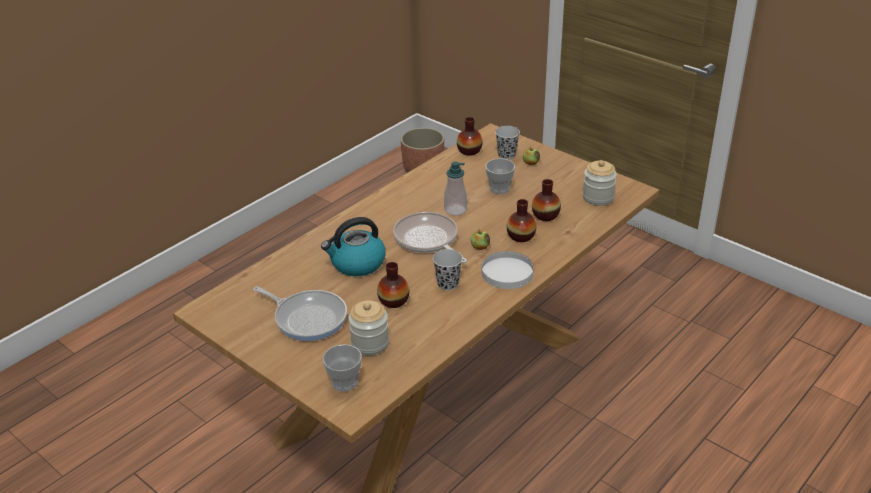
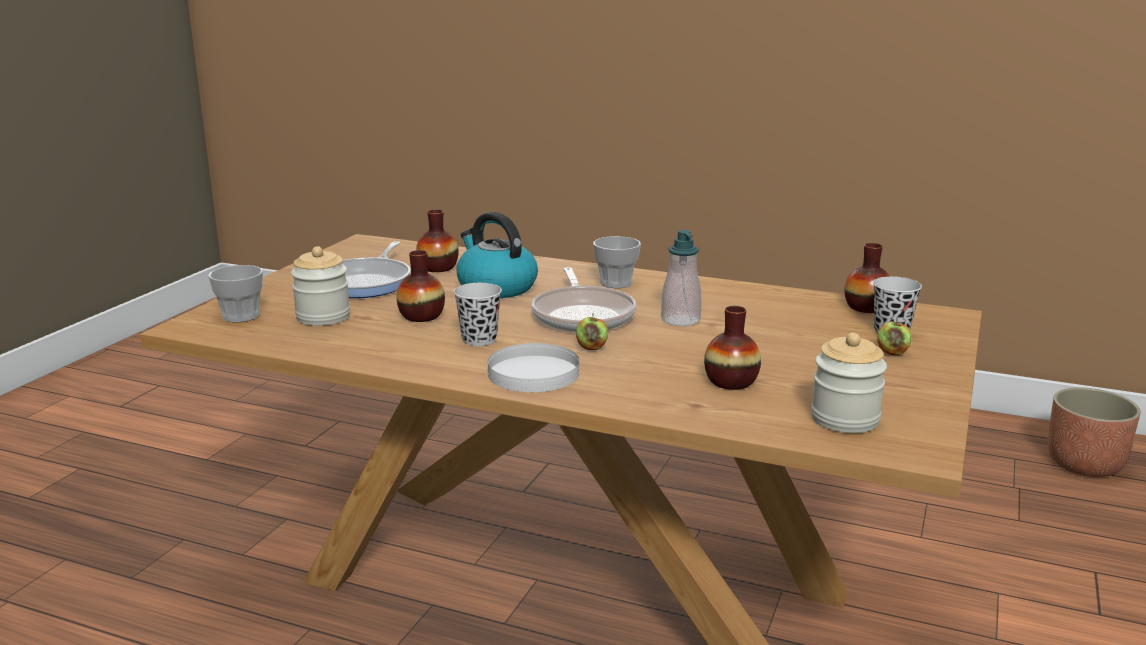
camera: 70 degrees right, 15 degrees down
(428, 240) = (583, 315): frying pan -> frying pan turned 135 degrees clockwise
(499, 188) = (777, 340): cup -> cup (616, 283)
(521, 236) = (647, 371): vase -> vase (438, 268)

